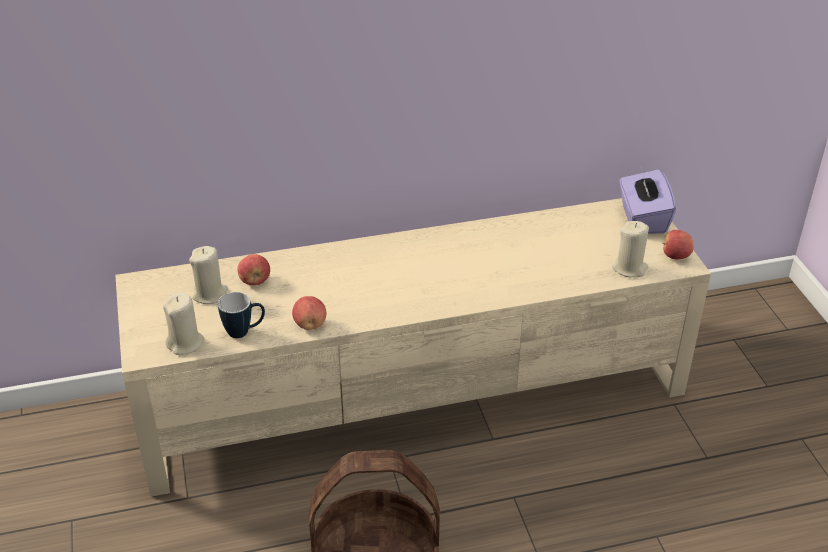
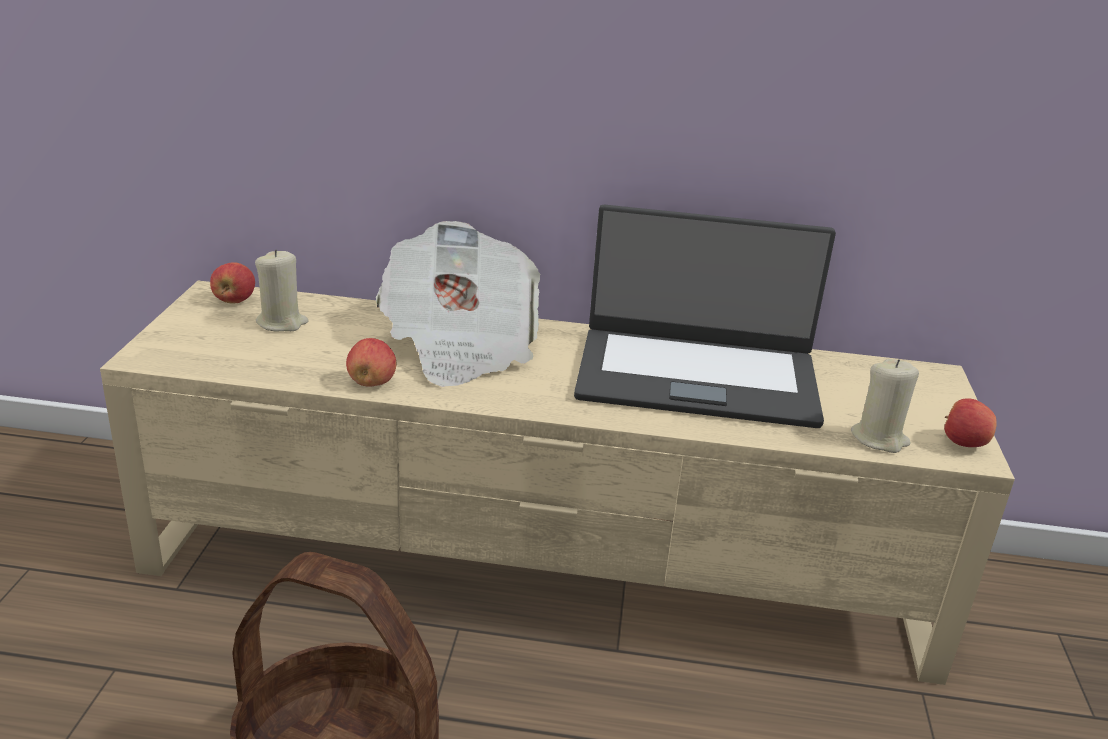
camera: 20 degrees right, 10 degrees down
(185, 343) = (202, 360): beige candle -> none
(244, 332) = (283, 368): mug -> none
(255, 281) = (347, 324): apple -> apple (234, 300)
(342, 275) = (459, 344): none -> newspaper
(504, 253) = (697, 376): none -> laptop
(642, 218) = (932, 388): purple tissue box -> none

